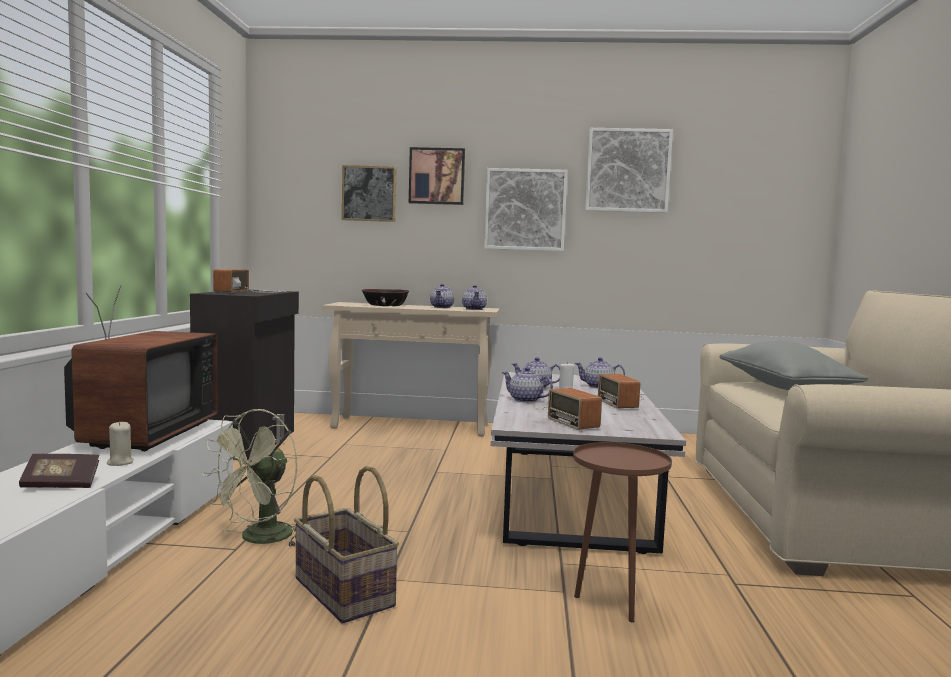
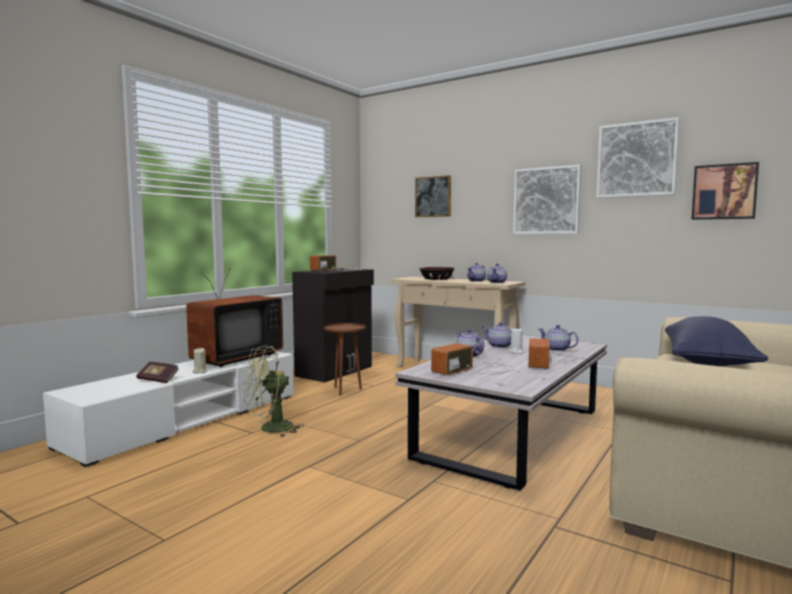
camera: 30 degrees right, 0 degrees up
(341, 592) = (274, 468): basket -> none
(437, 176) = (479, 180): picture -> picture (724, 192)
(572, 416) = (477, 370): radio -> radio turned 45 degrees clockwise
(613, 602) = (433, 514): brown side table -> brown side table (345, 390)
(785, 387) = (707, 362): grey pillow -> blue pillow

